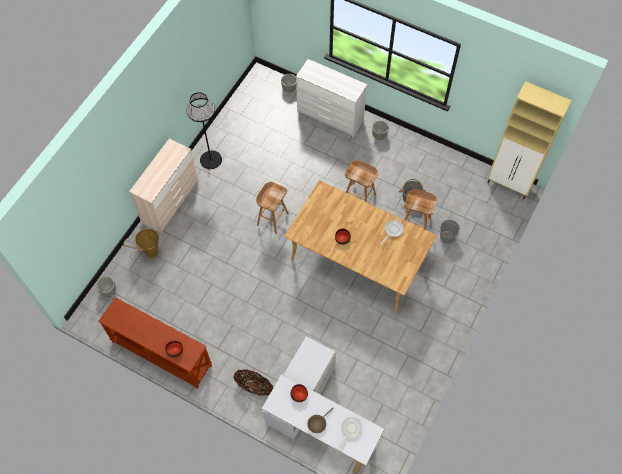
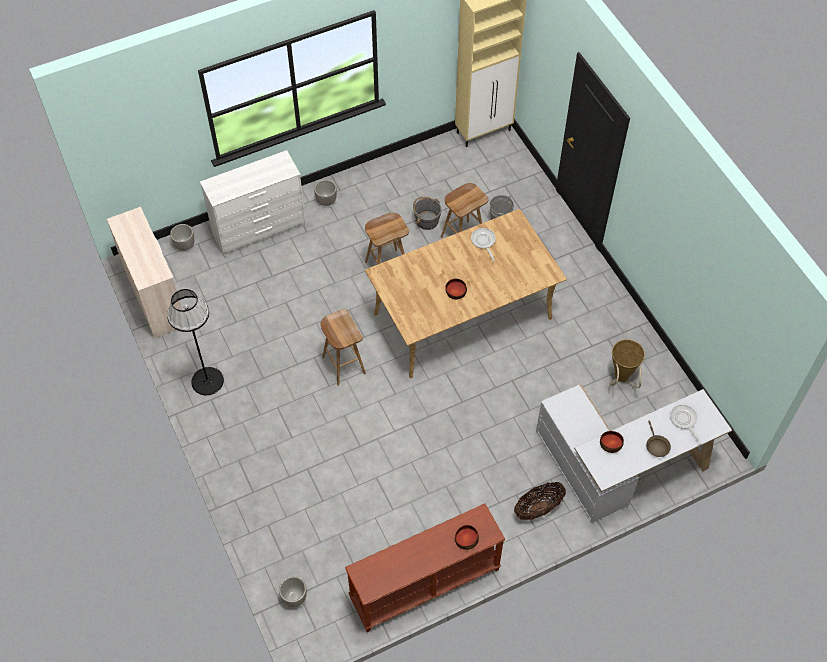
camera: 55 degrees left, 5 degrees down
(149, 254) = (281, 522): basket -> basket (621, 379)
(171, 202) = (229, 458): beige dresser -> beige dresser (156, 297)

